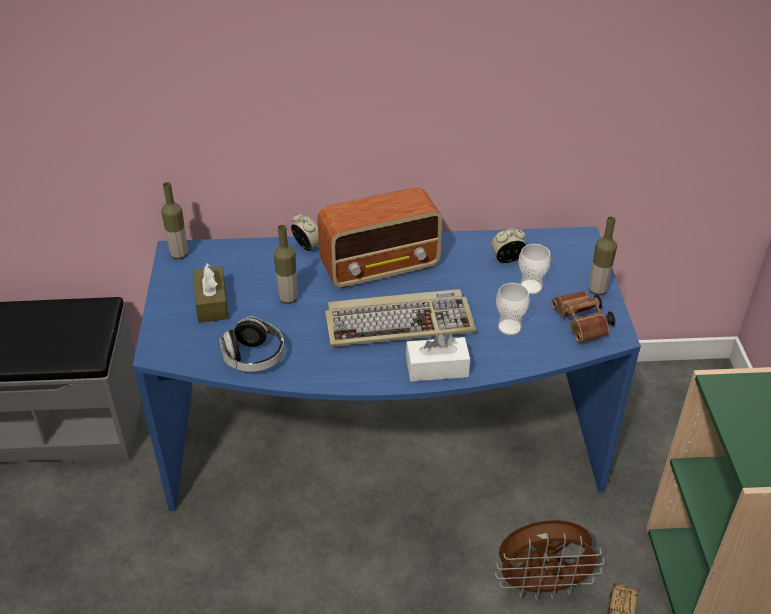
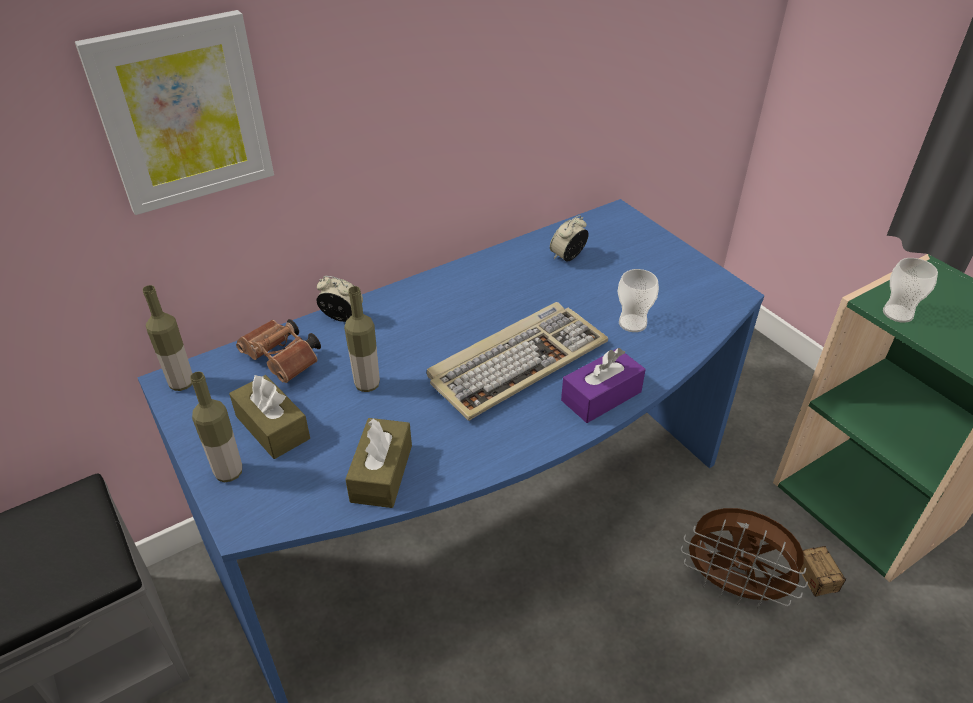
camera: 30 degrees left, 0 degrees up
(218, 77) = (183, 113): none -> picture
(253, 357) = (381, 473): headphones -> brown tissue box
(381, 266) = (445, 309): radio -> none
(437, 368) = (601, 396): white tissue box -> purple tissue box
(531, 287) = (615, 275): cup -> cup (897, 313)
(542, 586) = (733, 587): brown fan -> brown fan turned 60 degrees clockwise
(582, 325) = (697, 295): brown binoculars -> brown binoculars (284, 361)
(597, 290) = (678, 257): bottle -> bottle (229, 473)

